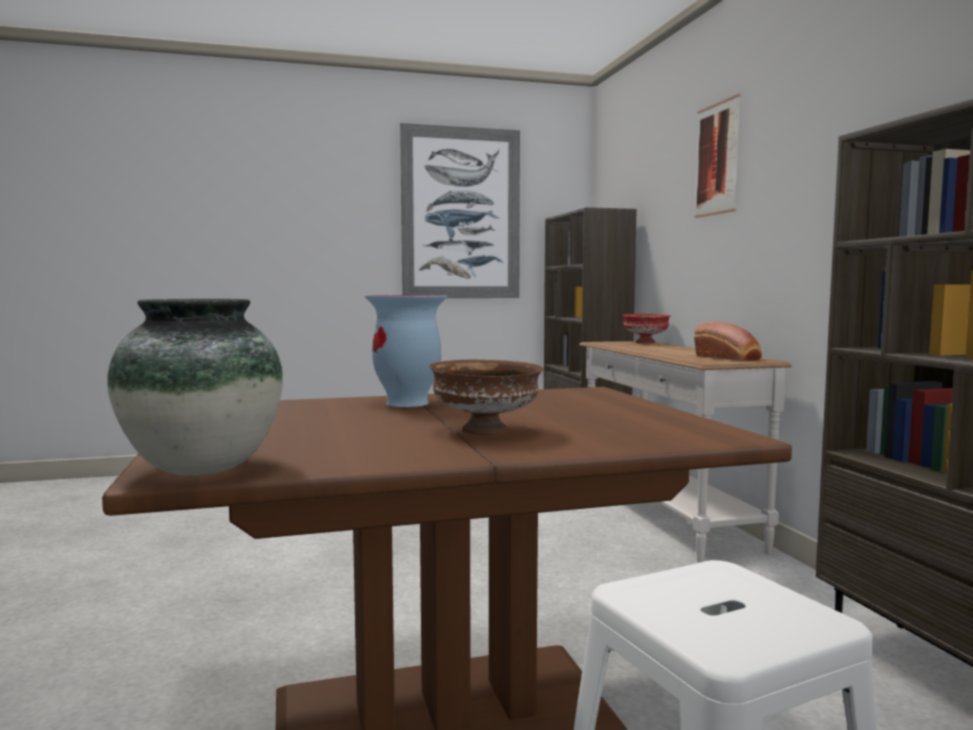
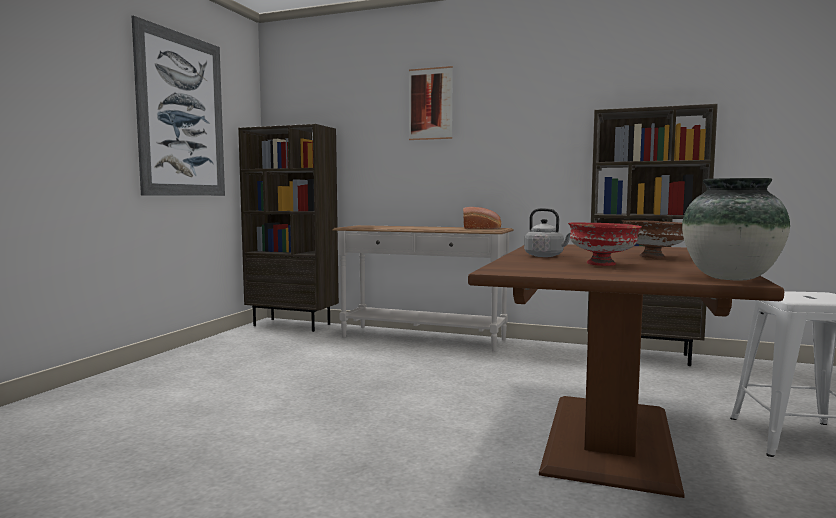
camera: 55 degrees left, 0 degrees up
(408, 403) = (546, 256): vase -> grey kettle
(646, 342) = (372, 225): red bowl -> red bowl (602, 264)

